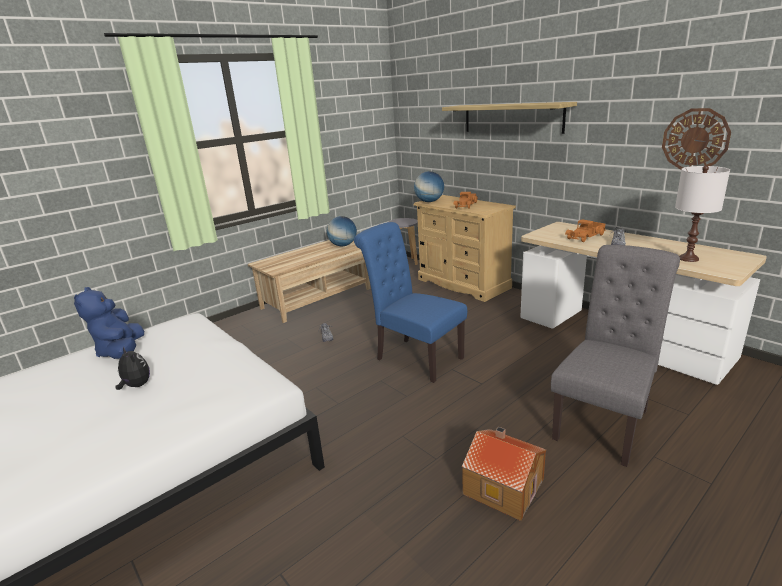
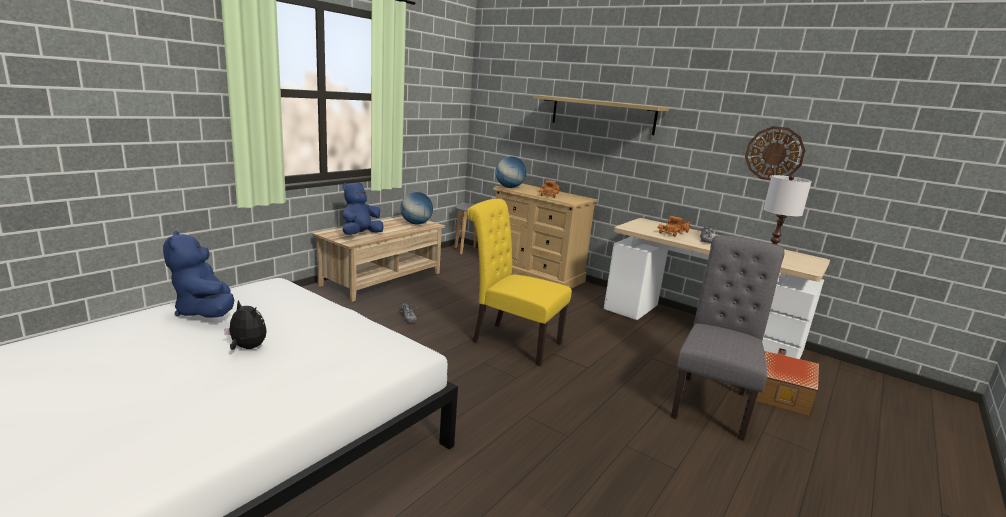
camera: 15 degrees left, 5 degrees down
(287, 262) = (360, 235): none -> blue plush toy
(414, 357) = (511, 341): blue chair -> yellow chair
(503, 485) = (640, 458): toy house -> toy house (779, 395)

